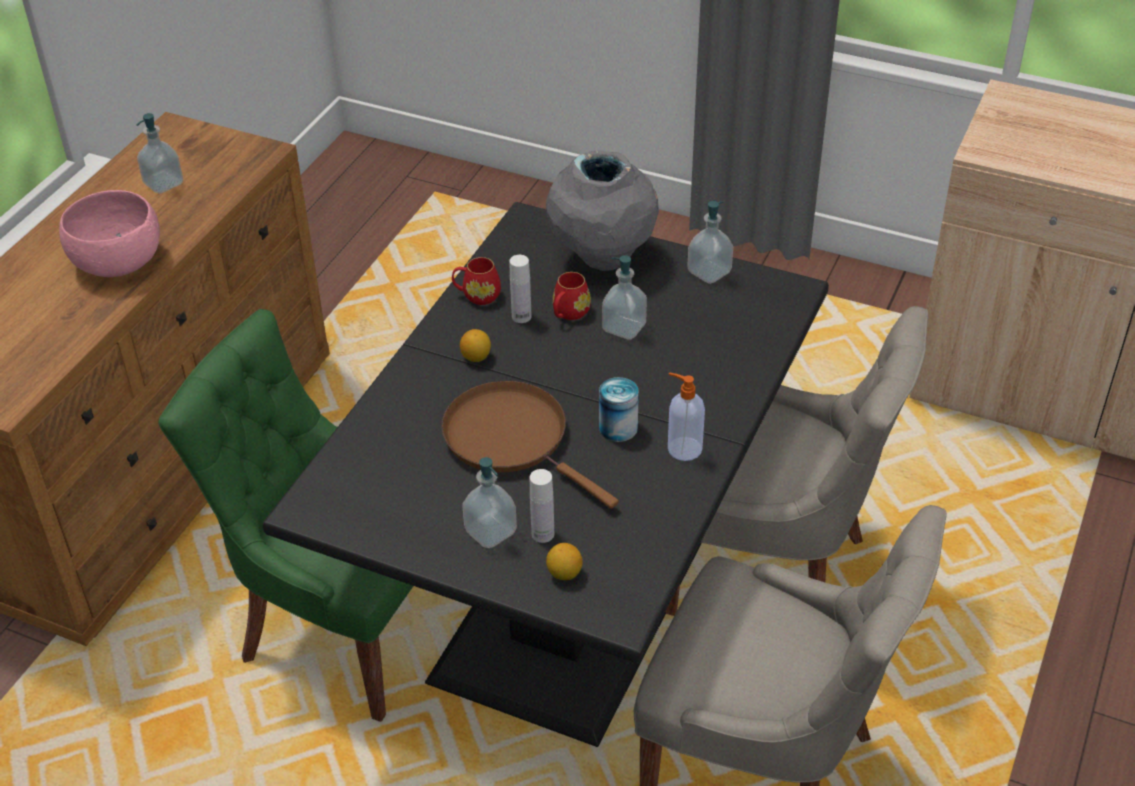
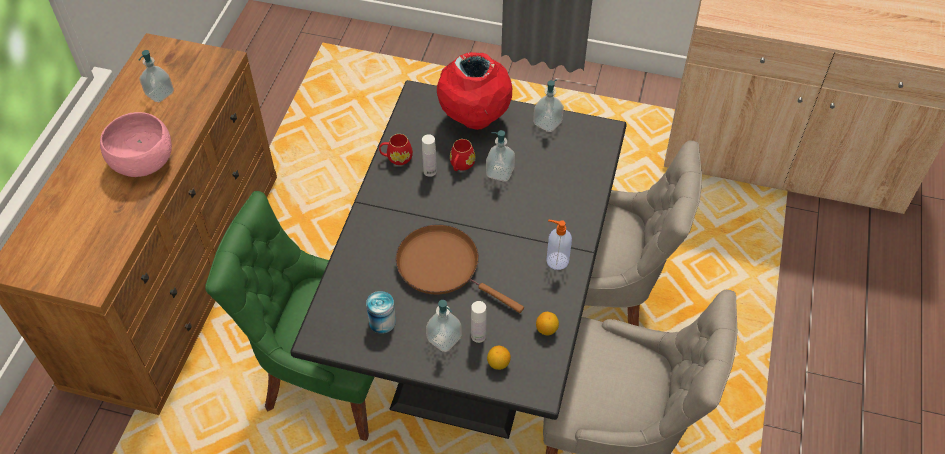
camera: 10 degrees left, 10 degrees up
(476, 357) = (406, 206): lemon -> lemon (546, 329)
(603, 258) = (475, 119): grey vase -> red vase
(618, 428) = (511, 250): can -> can (382, 322)

